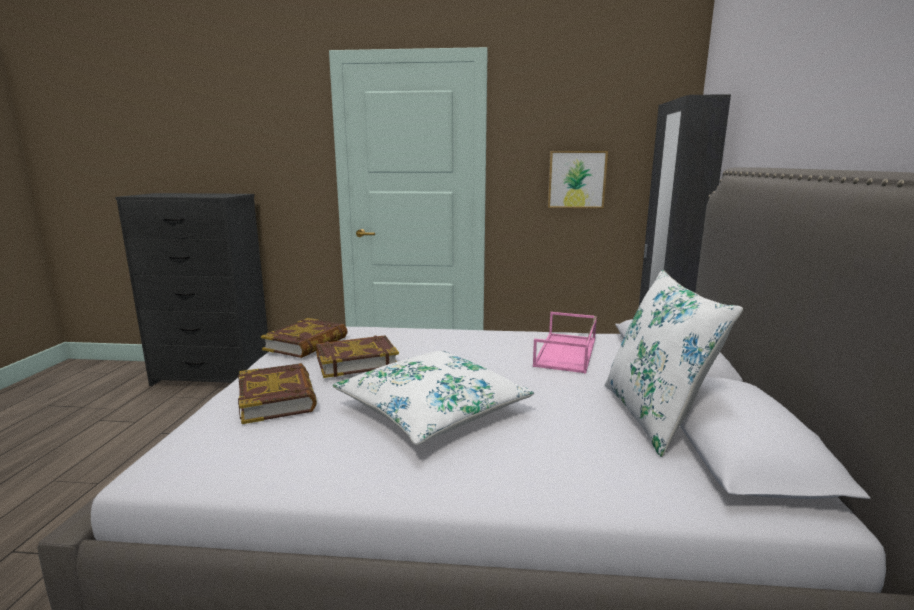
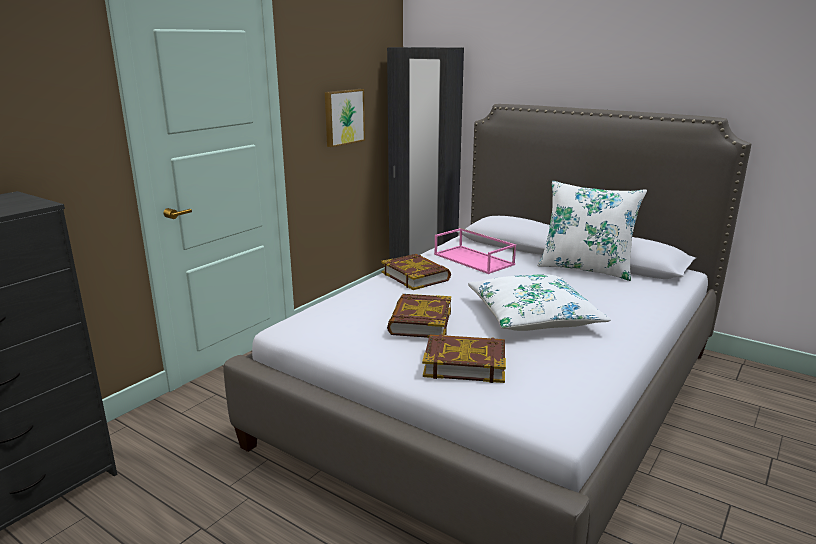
camera: 60 degrees left, 5 degrees up
(306, 343) = (342, 334): book -> book (415, 276)

